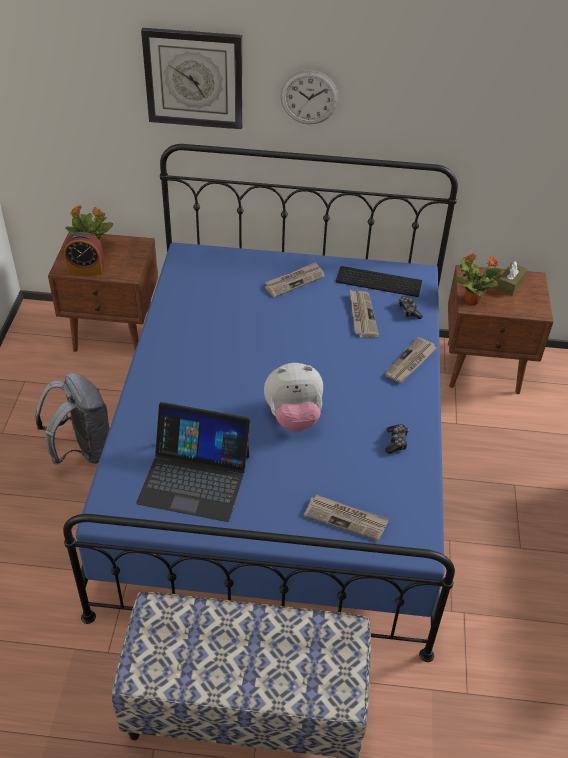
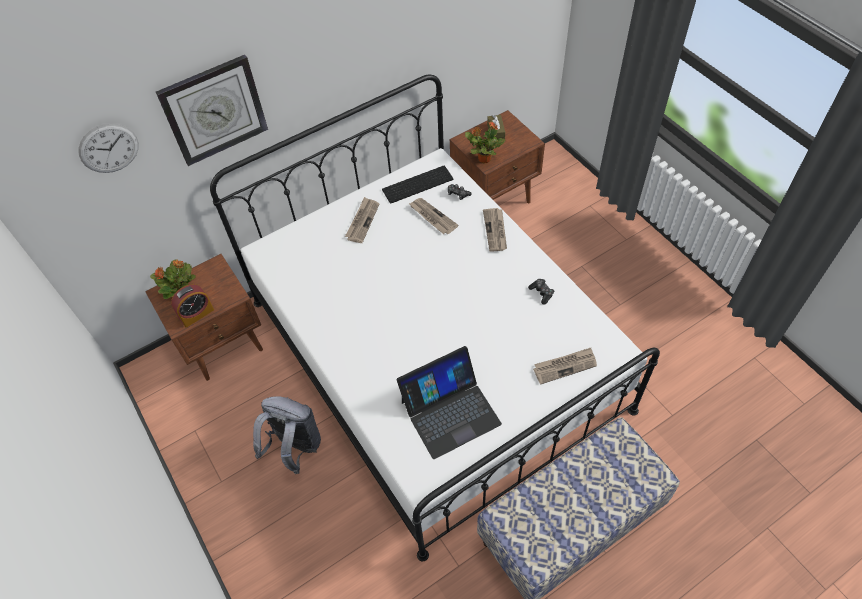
camera: 35 degrees left, 10 degrees up
(280, 460) = (434, 353): blue bed -> white bed
(293, 417) = (465, 322): plush toy -> none
(309, 97) = (312, 76): wall clock -> wall clock (109, 148)

